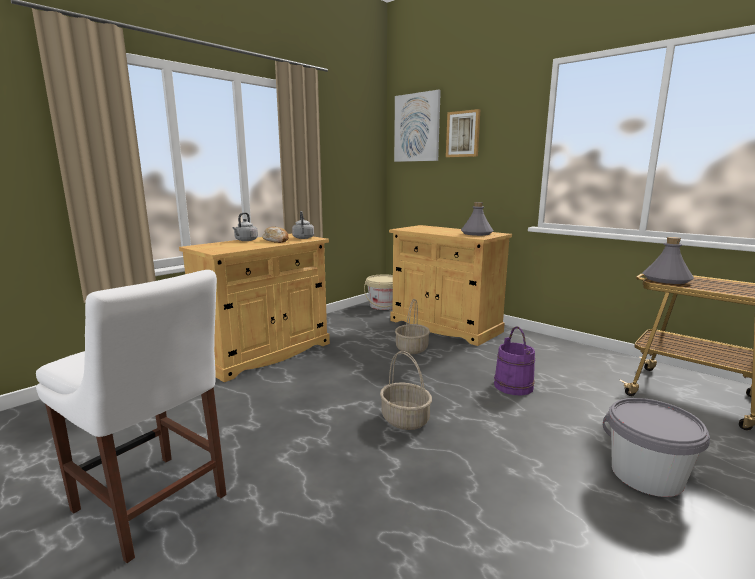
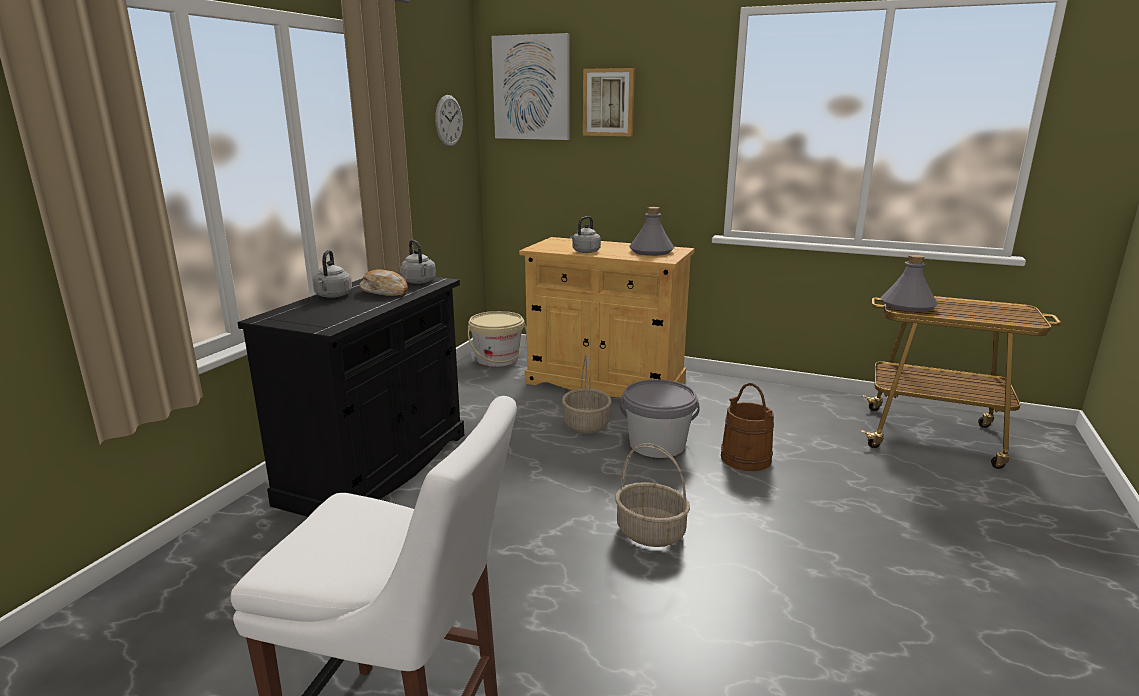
camera: 20 degrees left, 5 degrees up
(265, 353) = (377, 467): beige cabinet -> black cabinet
(361, 148) = (449, 121): none -> wall clock
(430, 231) = (585, 252): none -> grey kettle
(513, 386) = (746, 458): purple bucket -> brown bucket
(646, 475) = (942, 543): grey bucket -> grey bucket (657, 444)

